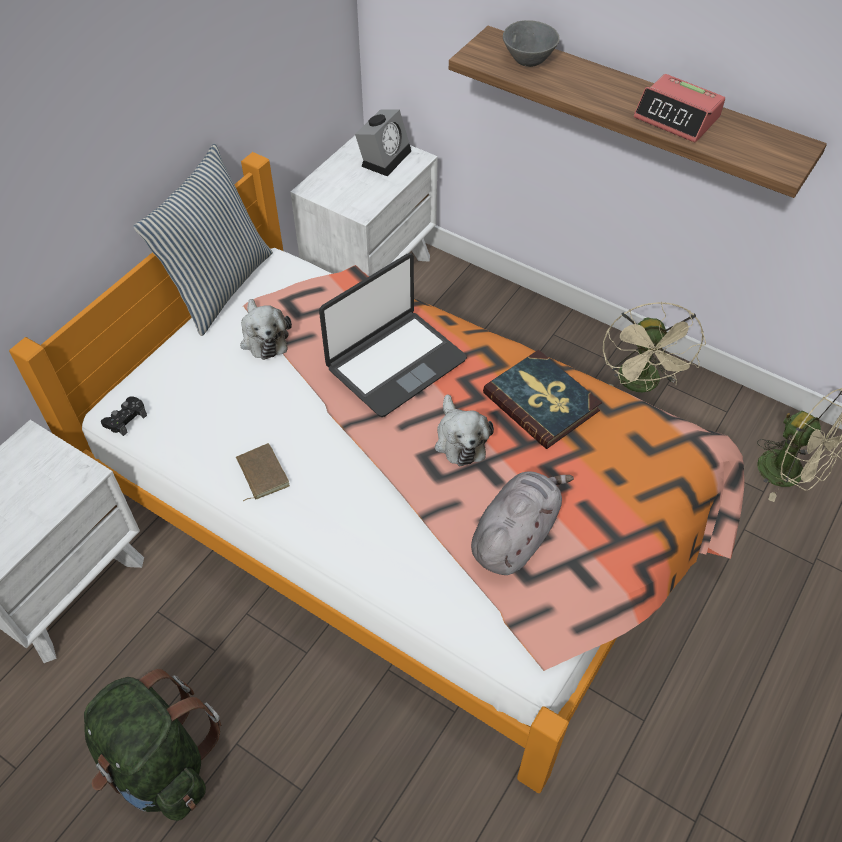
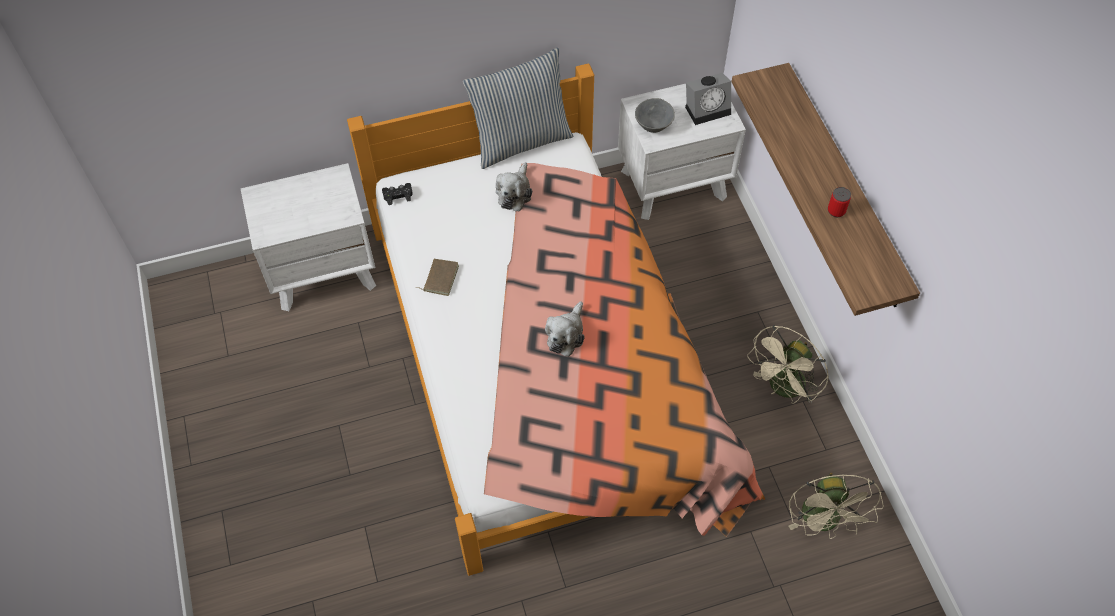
camera: 40 degrees right, 5 degrees up
(160, 763) = (294, 406): green backpack -> none
(395, 363) = (573, 261): laptop -> none
(515, 535) = (541, 412): grey plush toy -> none
(527, 61) = (783, 107): grey bowl -> grey bowl (652, 125)
(541, 402) = (638, 345): book -> none
(677, 118) = (836, 210): alarm clock -> can

